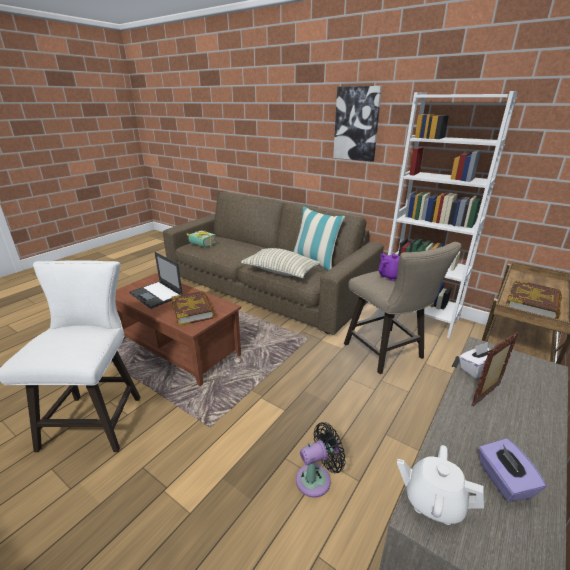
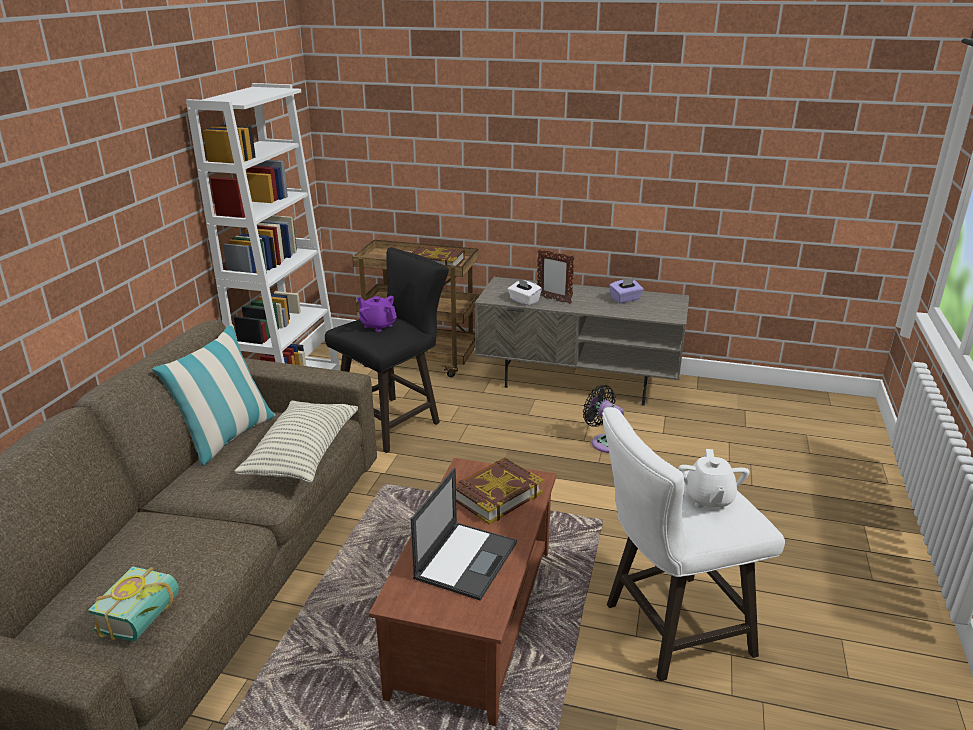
camera: 110 degrees left, 0 degrees up
(356, 124) = (114, 176): picture -> none
(387, 353) = (394, 420): beige stool -> black stool
(433, 501) = (659, 314): white teapot -> white teapot (709, 498)

